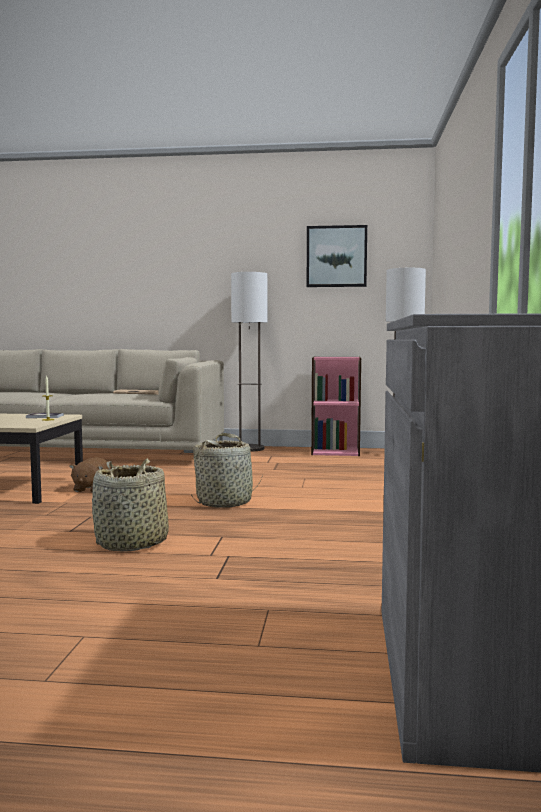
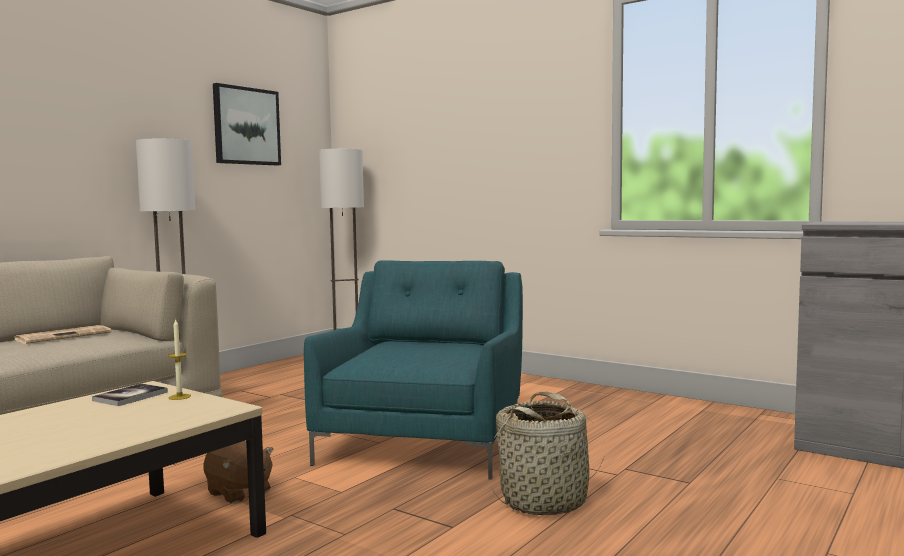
camera: 60 degrees left, 0 degrees up
(225, 502) = (425, 440): basket -> turquoise armchair
(335, 451) = (277, 368): pink bookcase -> none

